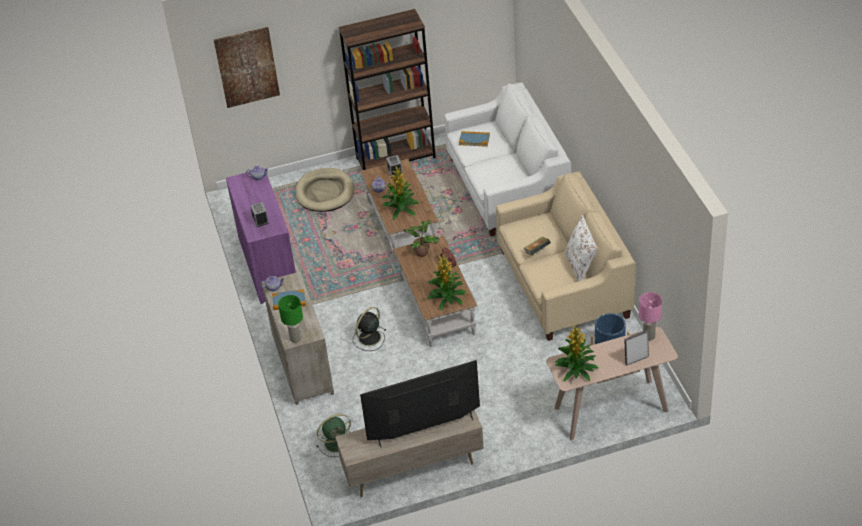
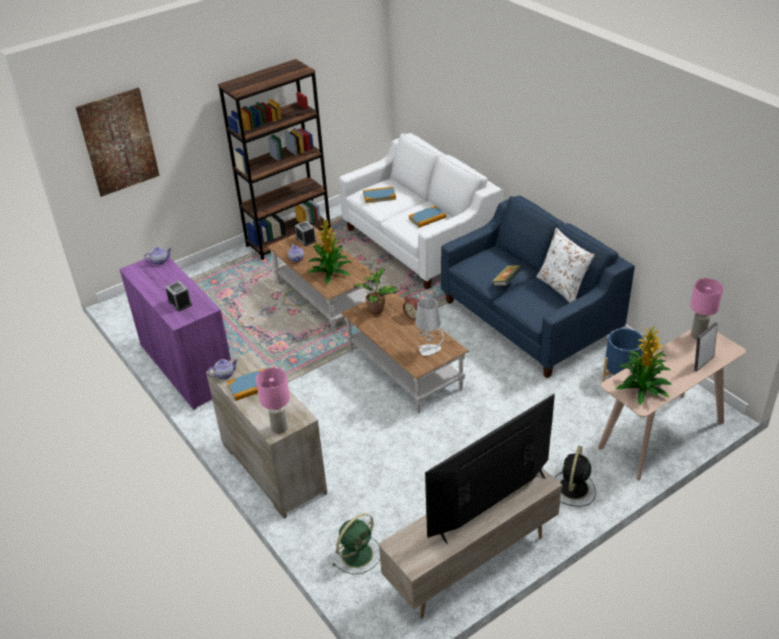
camera: 20 degrees left, 5 degrees down
(296, 338) = (280, 428): green table lamp -> pink table lamp
(325, 192) = (225, 283): beige dog bed -> none
(369, 338) = (341, 420): black fan -> black fan (573, 489)
(446, 298) = (429, 350): potted plant -> grey table lamp
(504, 172) = (427, 218): none -> book
(563, 284) = (529, 319): beige sofa -> blue sofa

